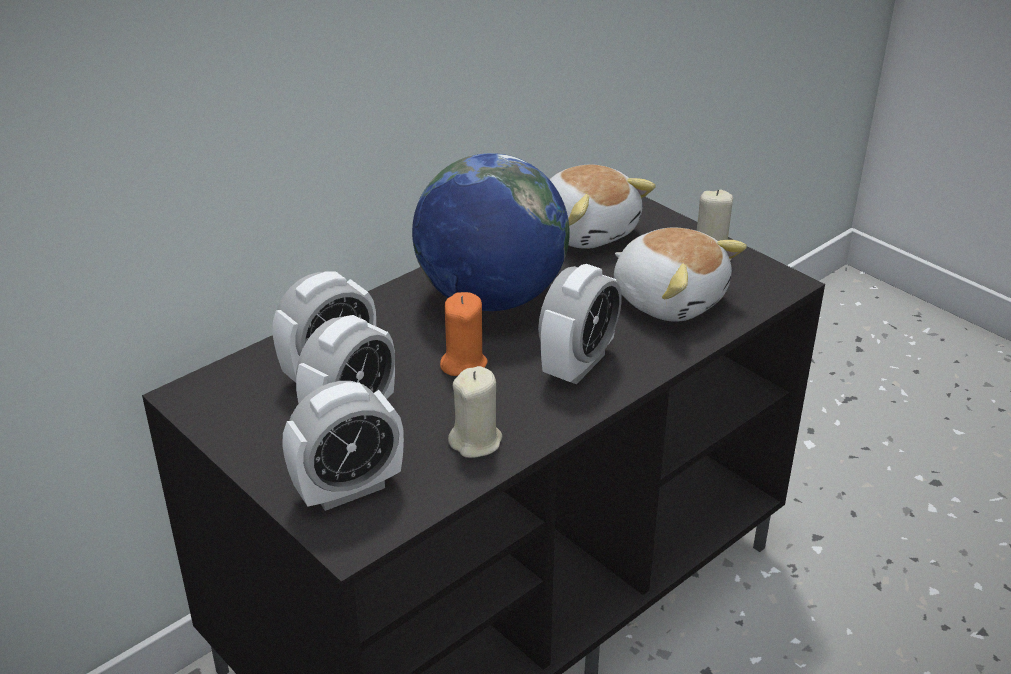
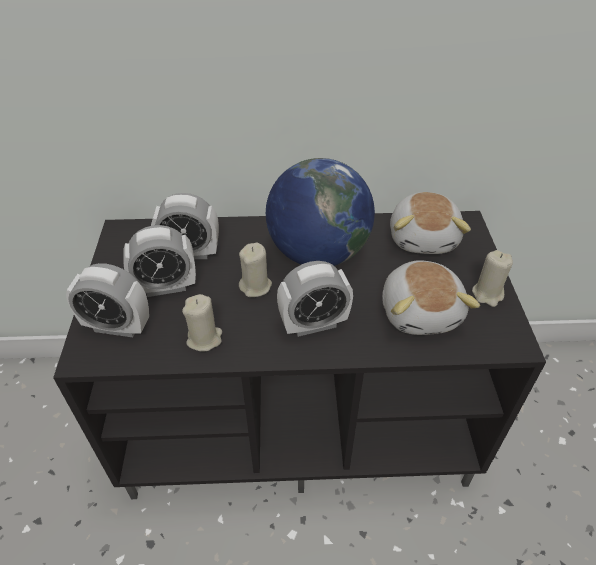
camera: 40 degrees right, 10 degrees up
(463, 363) = (255, 286): orange candle -> beige candle

